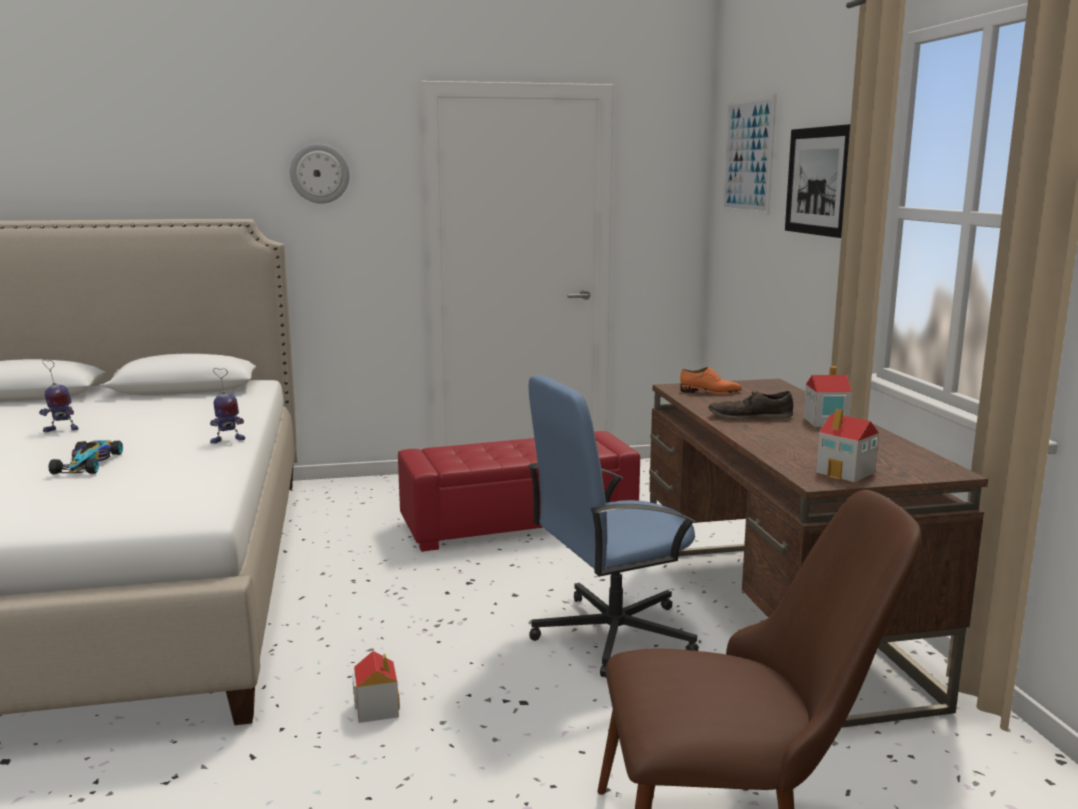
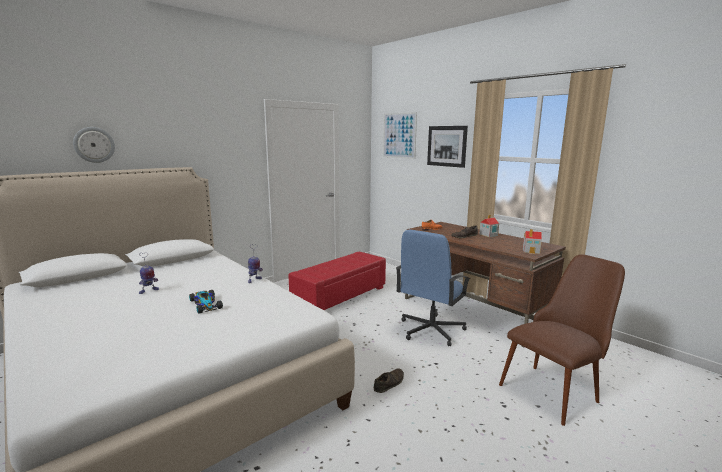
camera: 30 degrees left, 0 degrees up
(319, 173) = (219, 143): wall clock -> wall clock (94, 144)
(377, 708) = (389, 383): toy house -> brown shoe

